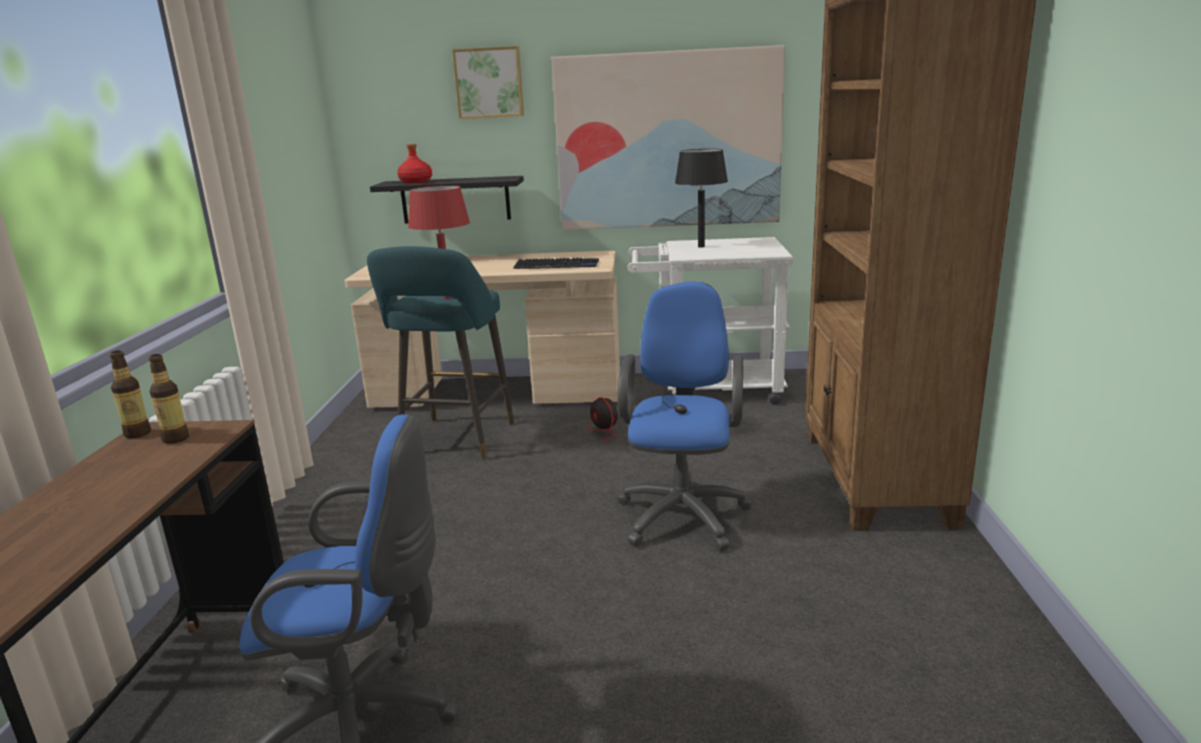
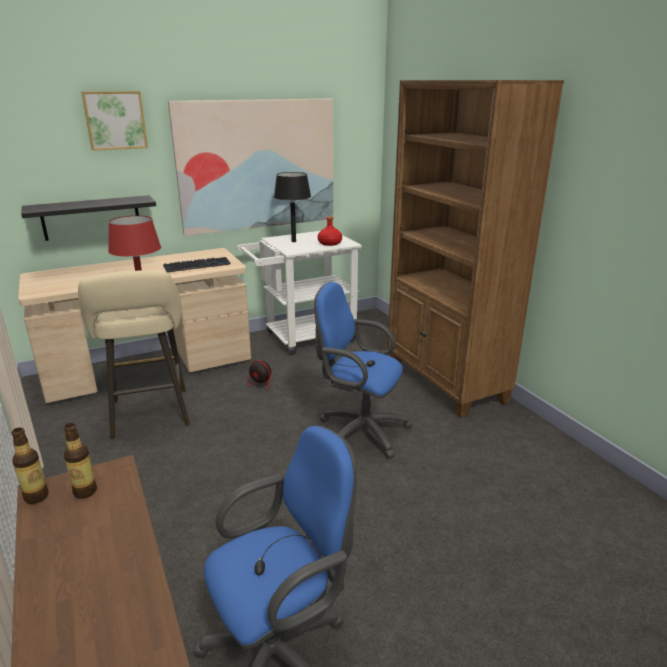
camera: 30 degrees left, 5 degrees up
(416, 182) = (60, 206): red bottle -> red bottle (330, 243)
(455, 441) = (150, 416): turquoise stool -> beige stool
(683, 512) = (359, 430): blue office chair -> blue office chair turned 45 degrees counterclockwise

